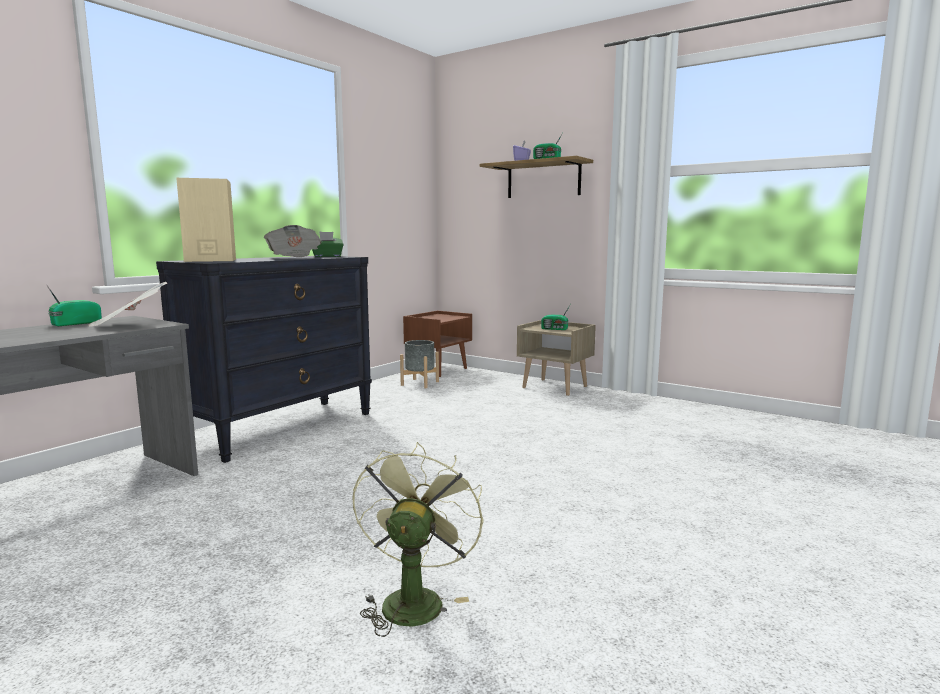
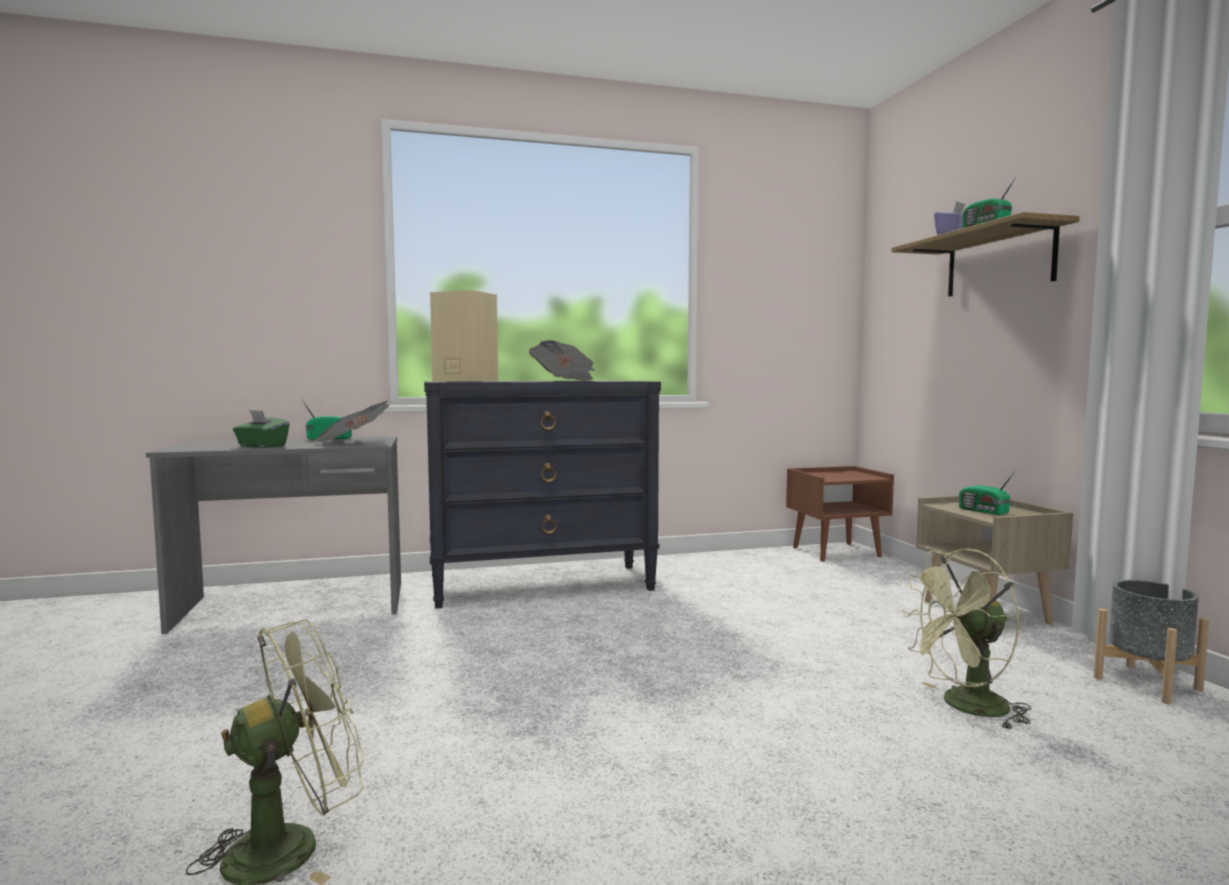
camera: 40 degrees right, 5 degrees down
(327, 256) = (621, 380): green tissue box -> green tissue box (262, 446)
(419, 383) = (780, 565): grey planter -> grey planter (1146, 683)
(605, 430) = (965, 707): none -> green fan

